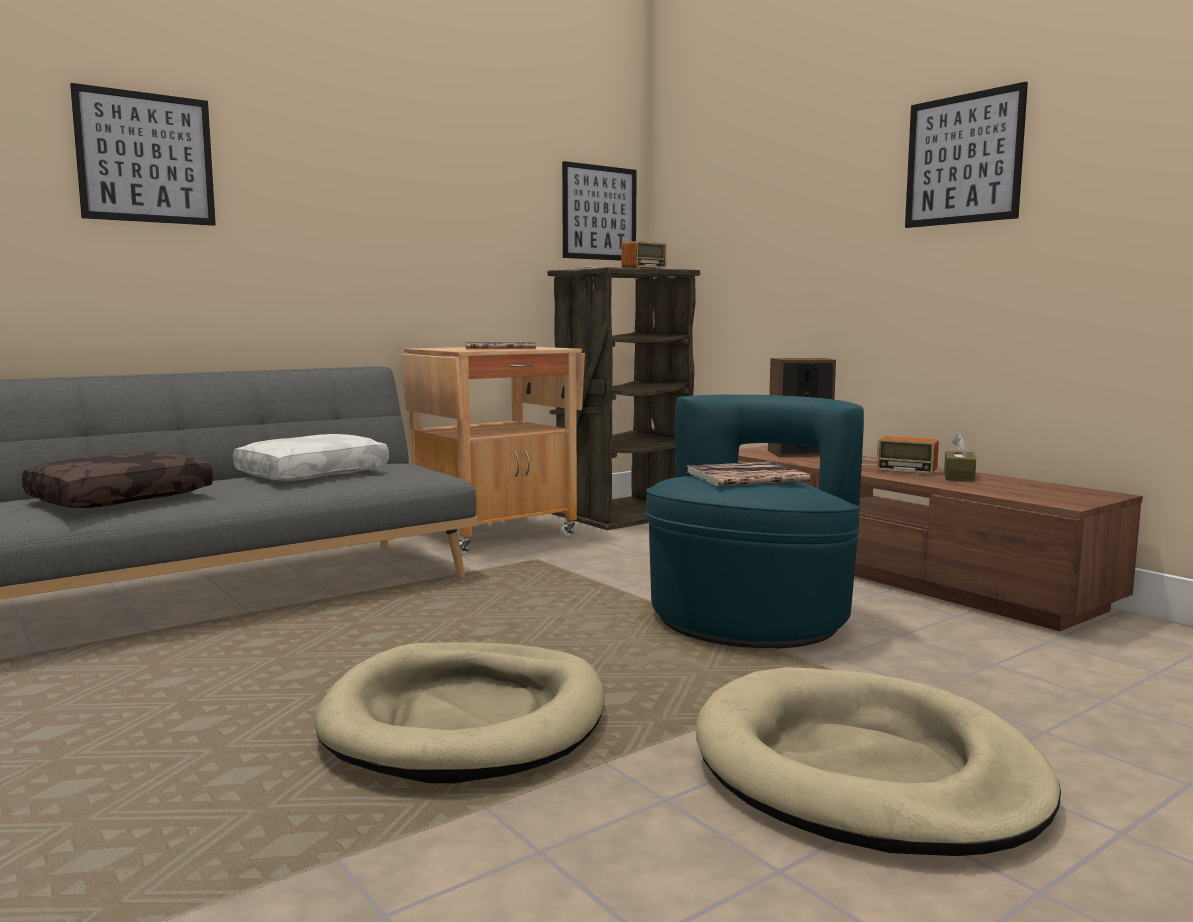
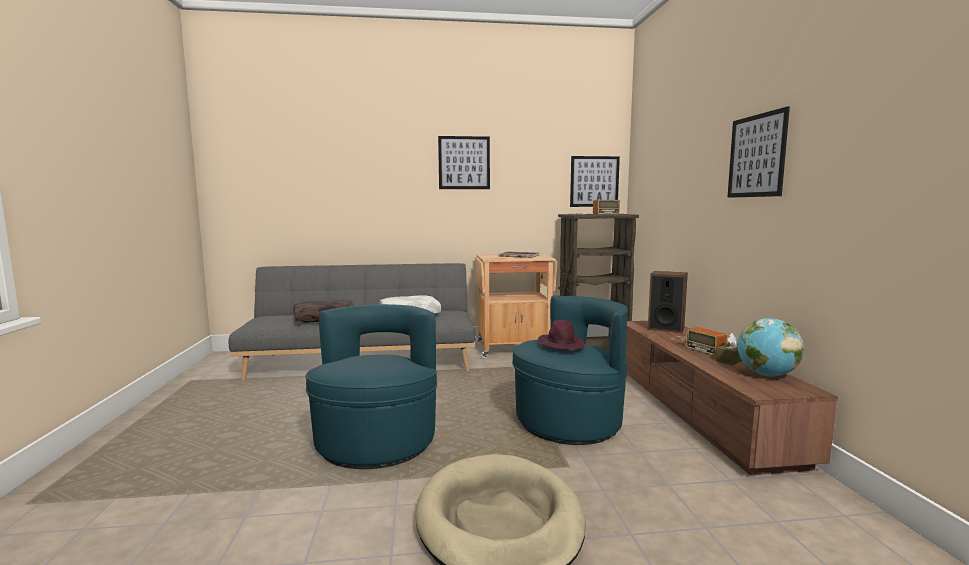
camera: 30 degrees right, 0 degrees up
(146, 158) = (362, 173): picture -> picture (464, 163)
(467, 719) = (376, 443): beige dog bed -> turquoise armchair
(746, 477) = (561, 345): book -> purple hat
(1032, 486) = (766, 375): none -> globe

